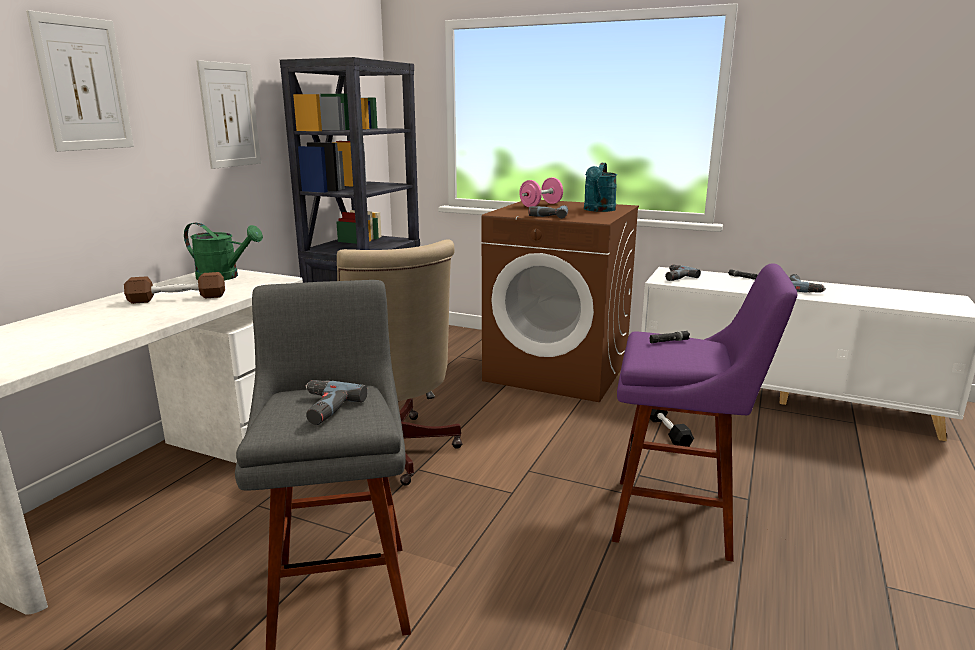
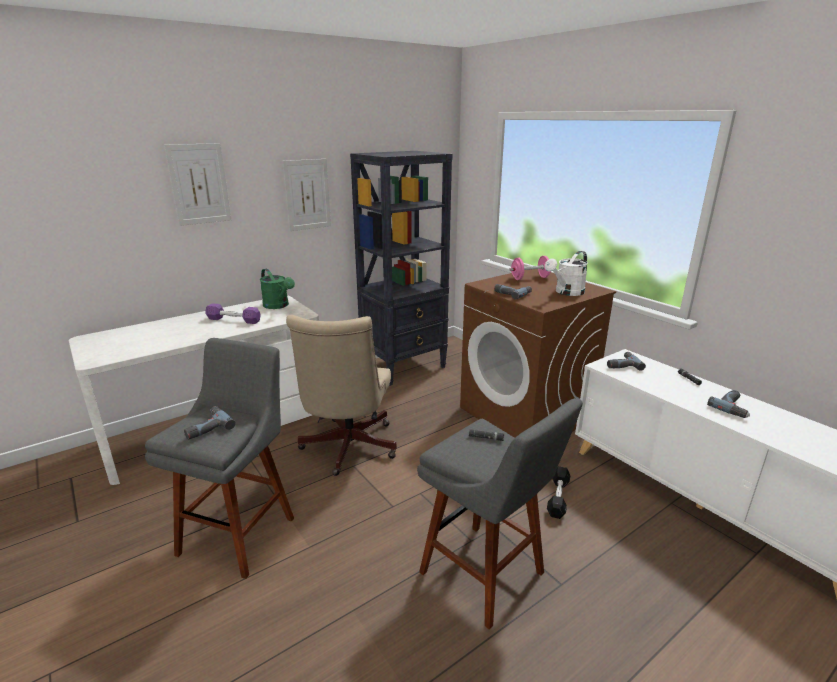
camera: 30 degrees right, 5 degrees up
(177, 298) = (234, 320): brown dumbbell -> purple dumbbell
(598, 210) = (566, 292): turquoise watering can -> white watering can
(680, 519) = (487, 576): purple stool -> grey stool

